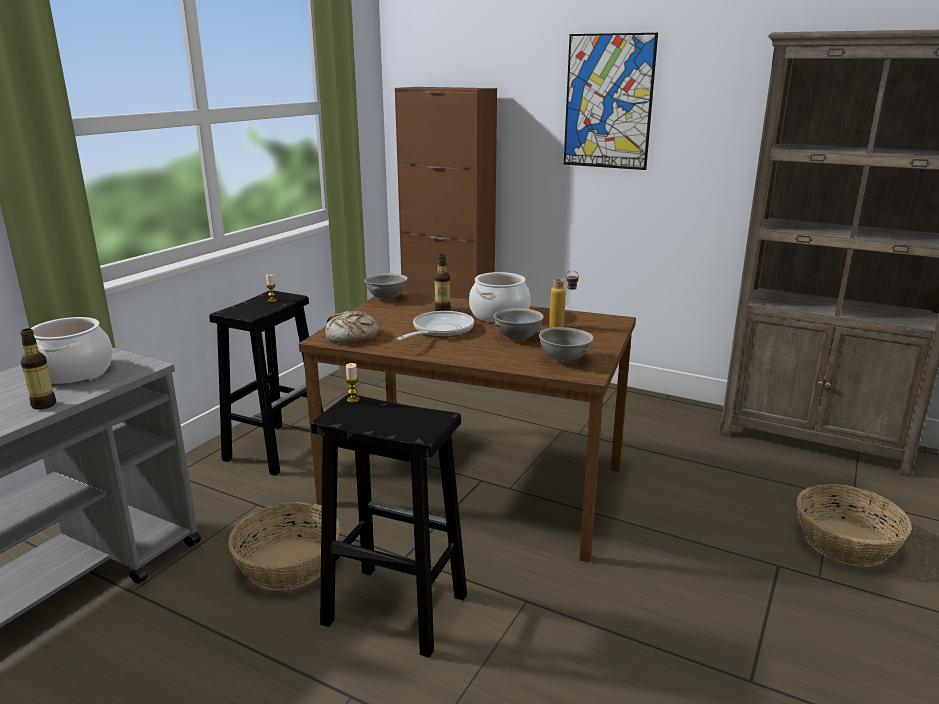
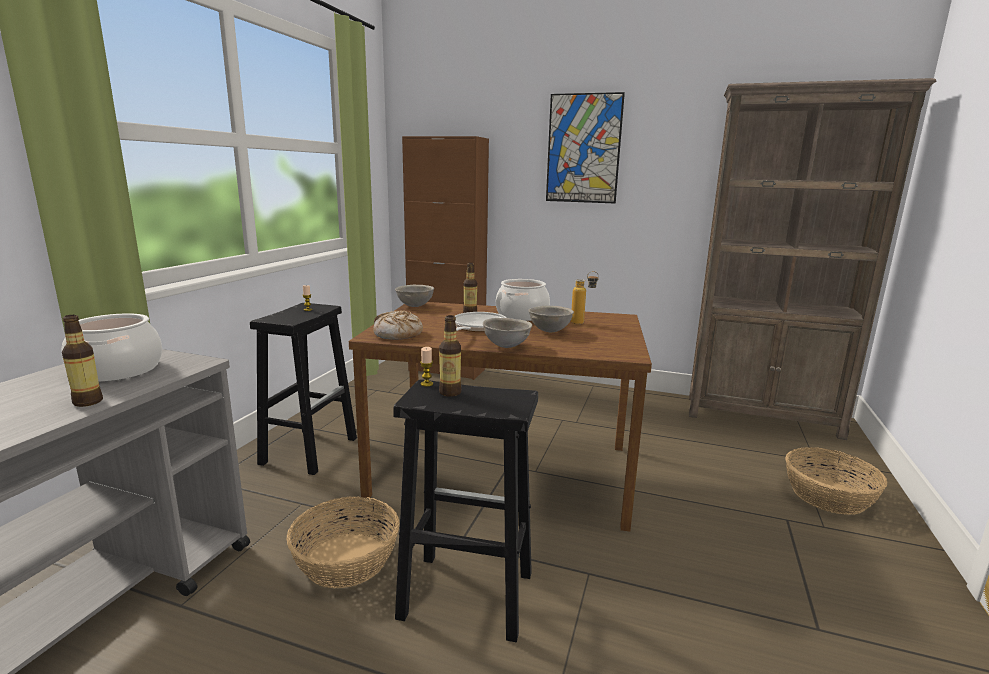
camera: 10 degrees left, 5 degrees down
(371, 410) = (450, 392): none -> bottle
(565, 360) = (602, 345): grey bowl -> grey bowl (506, 346)

